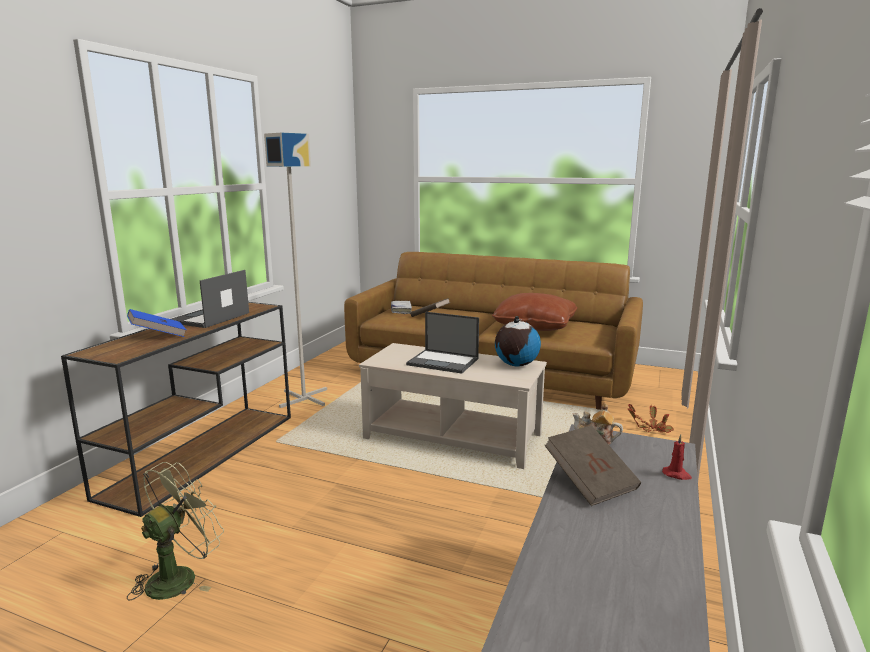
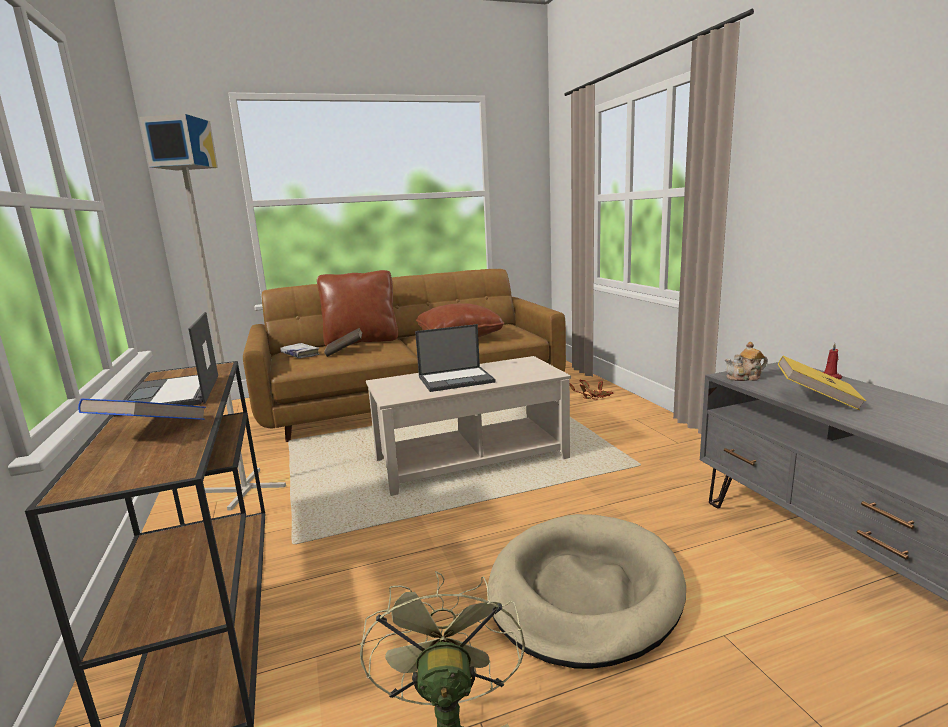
camera: 40 degrees left, 0 degrees up
(361, 557) = (584, 591): none -> beige dog bed
(460, 310) = (361, 341): none -> brown pillow
(516, 365) = (519, 364): globe -> none
(590, 482) = (816, 399): brown book -> yellow book

